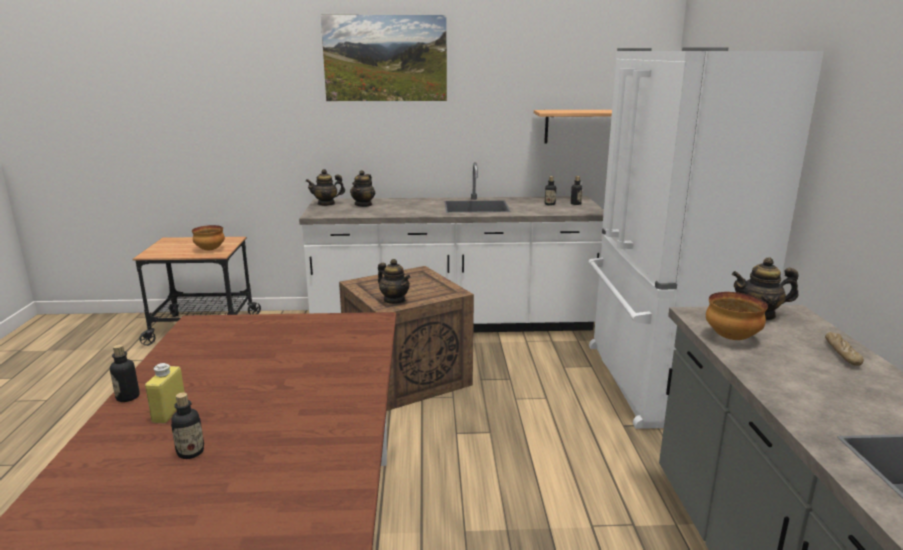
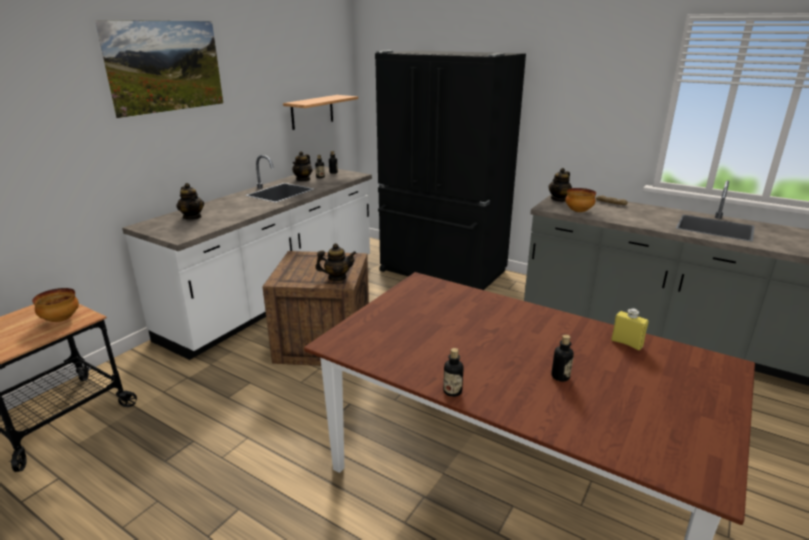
camera: 55 degrees left, 5 degrees up
(169, 412) = (495, 377): yellow bottle -> yellow bottle (626, 343)
(326, 204) = (154, 227): teapot -> teapot (303, 179)
(657, 382) = (441, 272): white fridge -> black fridge

